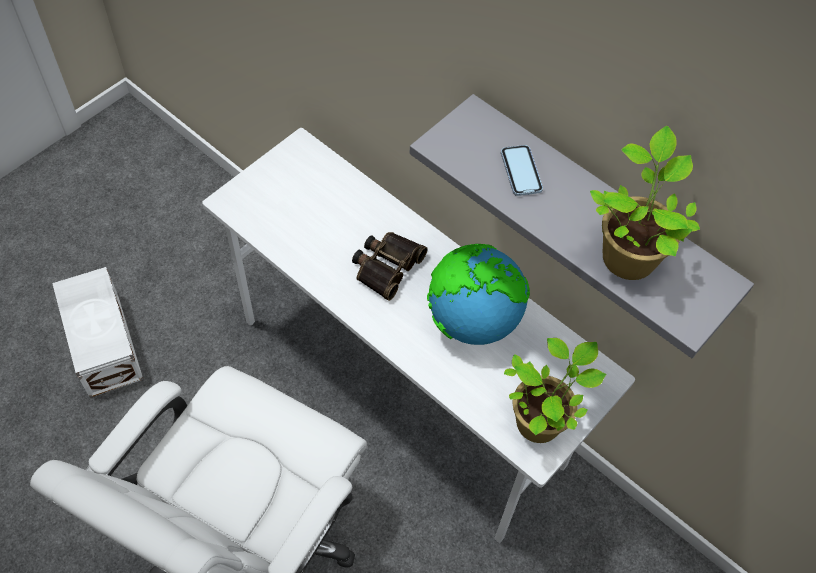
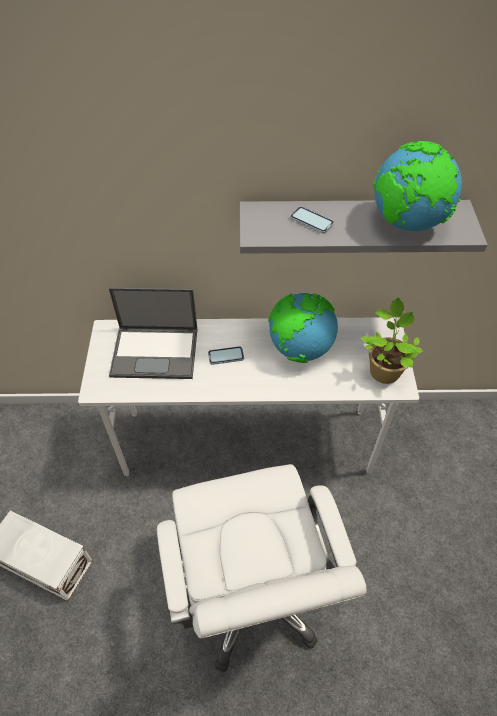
camera: 40 degrees left, 5 degrees down
(323, 207) = (156, 352): none -> laptop
(386, 266) = (226, 356): binoculars -> phone
(628, 254) = (407, 224): potted plant -> globe

